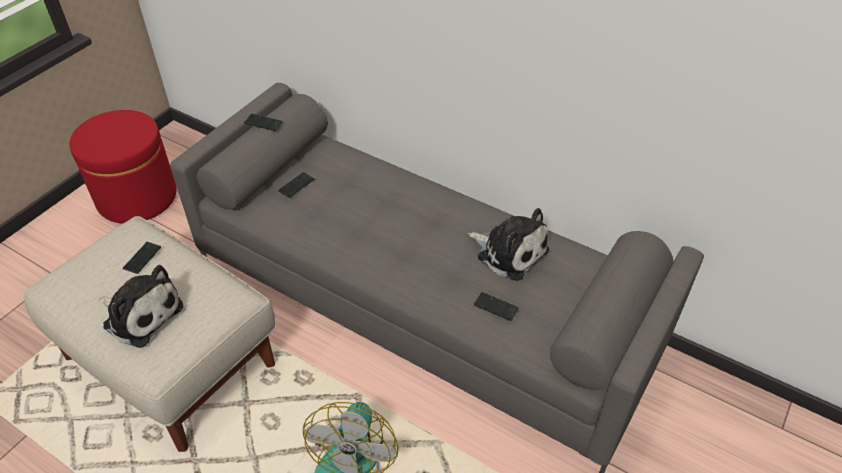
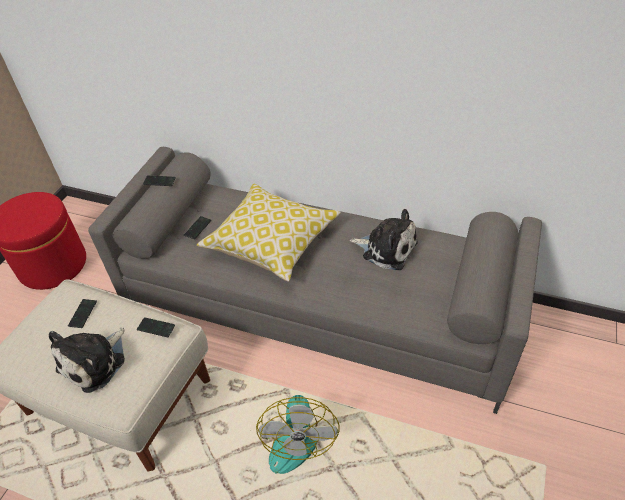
camera: 10 degrees left, 0 degrees up
(141, 314) = (95, 362): plush toy -> plush toy turned 105 degrees clockwise
(376, 218) = (272, 242): none -> pillow
(496, 307) = (390, 294): phone -> phone (156, 328)

